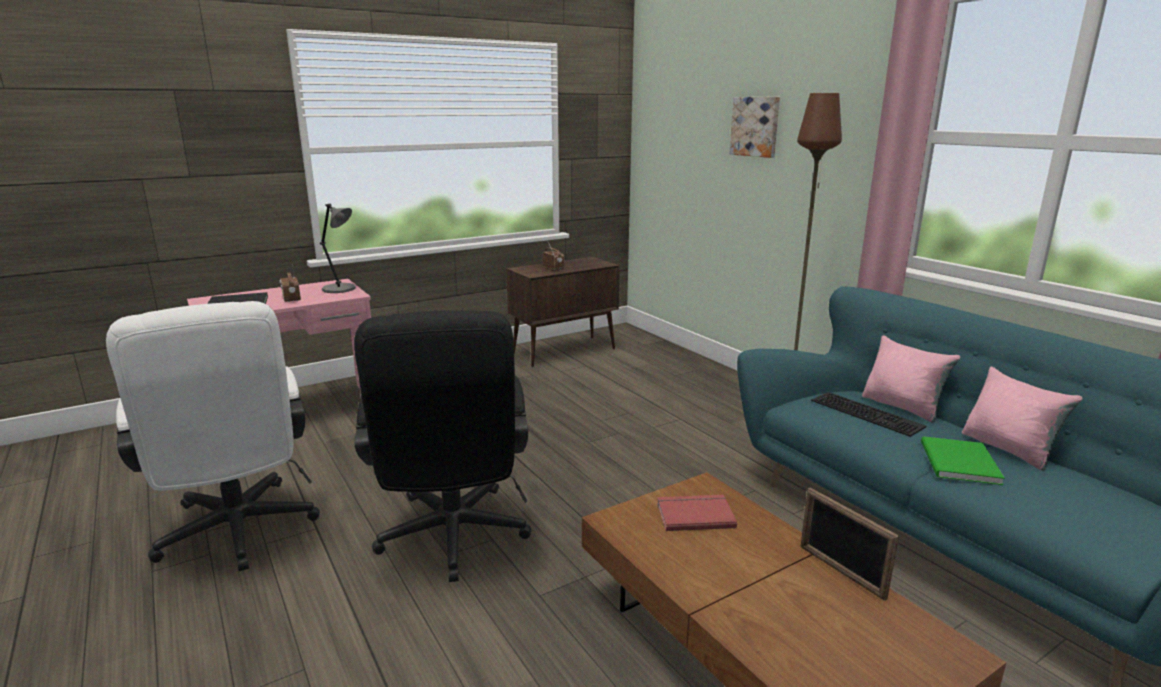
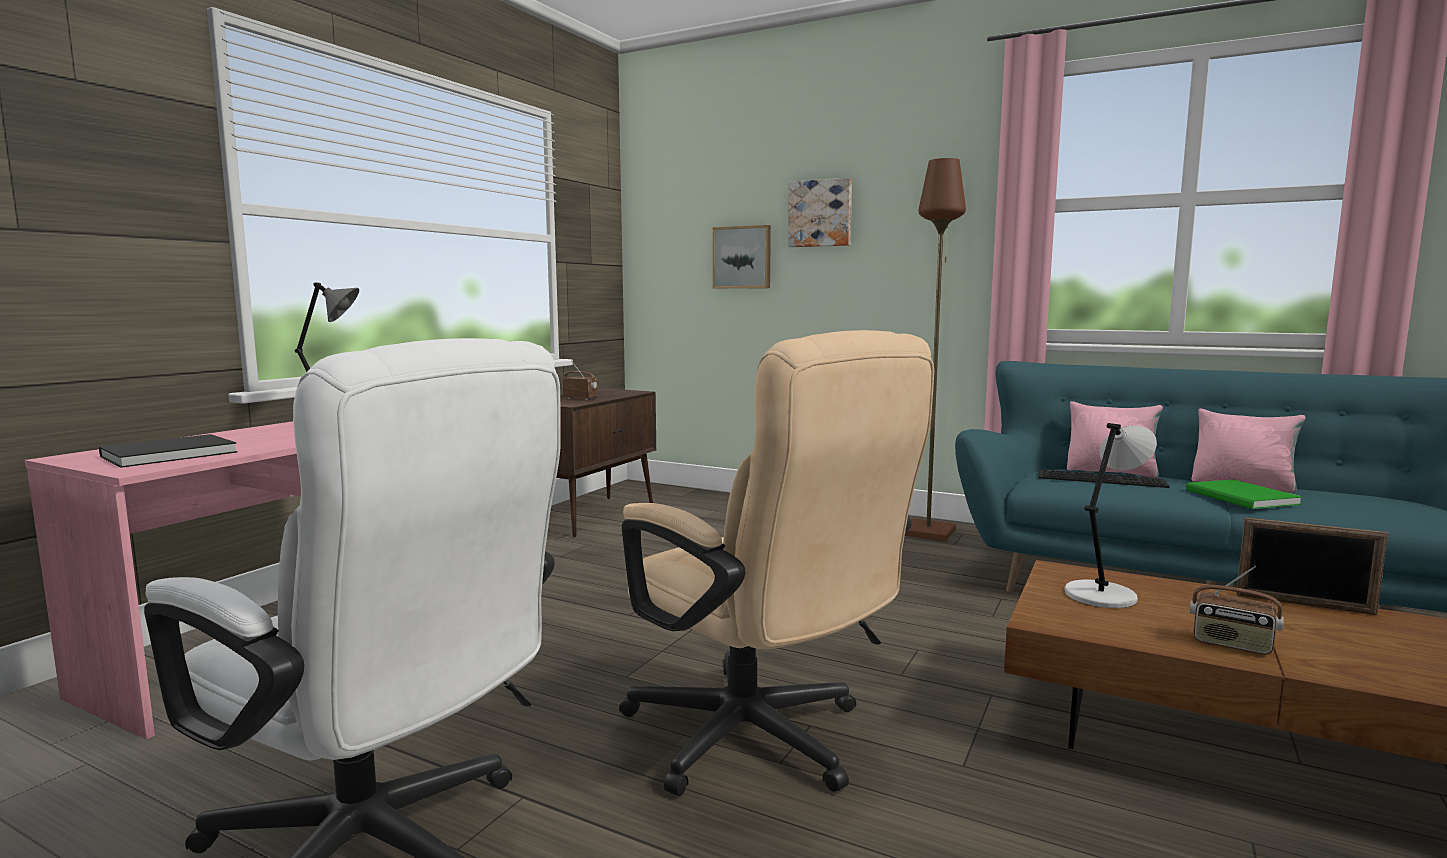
camera: 30 degrees left, 10 degrees down
(291, 299) = (266, 441): radio -> radio (1231, 644)
(452, 540) = (761, 743): black office chair -> beige office chair
(694, 514) = (1102, 595): red book -> grey table lamp
(702, 159) = (742, 257): none -> picture

